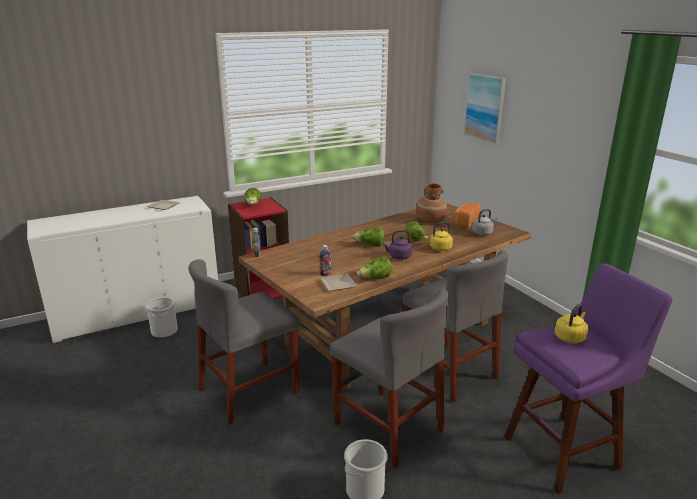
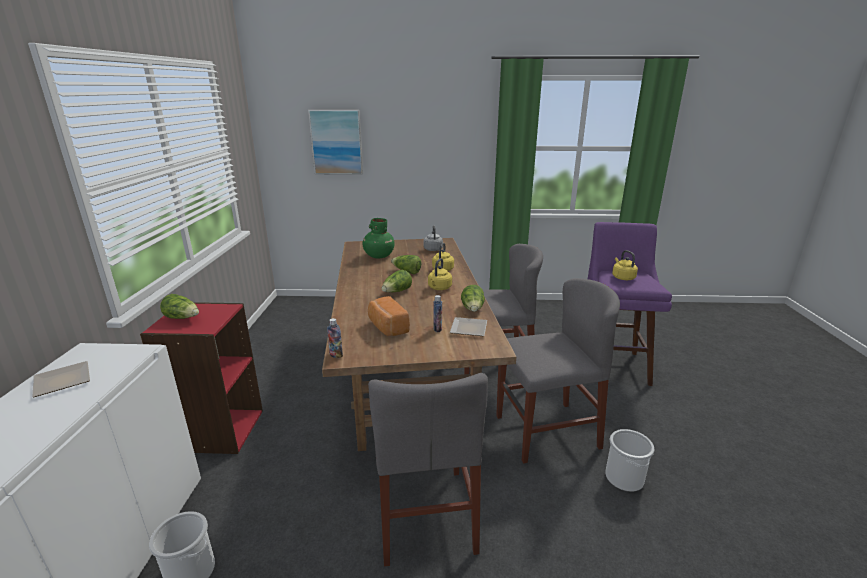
camera: 60 degrees left, 0 degrees up
(398, 257) = (439, 288): purple kettle -> yellow kettle
(430, 220) = (378, 256): brown vase -> green vase
(464, 222) = (403, 248): bread -> bread (387, 327)

